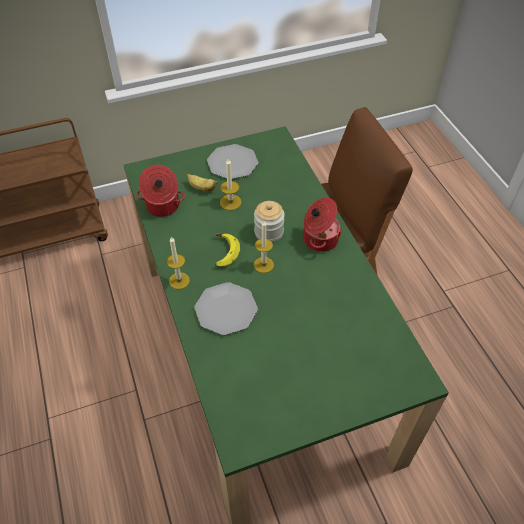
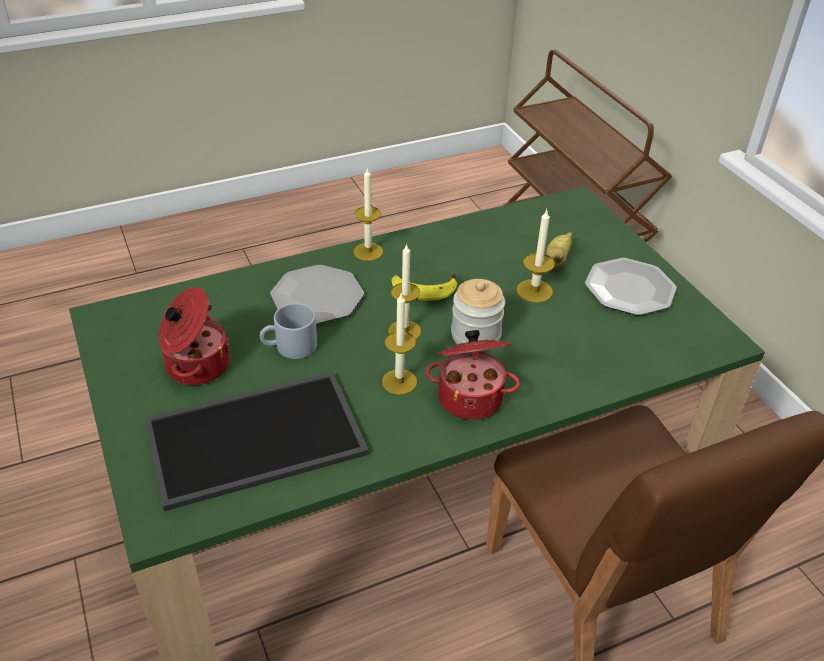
camera: 85 degrees right, 10 degrees down
(162, 206) = (507, 226): cooking pot -> cooking pot (196, 365)
(276, 323) = (289, 347): none -> grey mug
(307, 269) = (399, 382): none -> candle
(352, 338) = (256, 435): none -> tray

